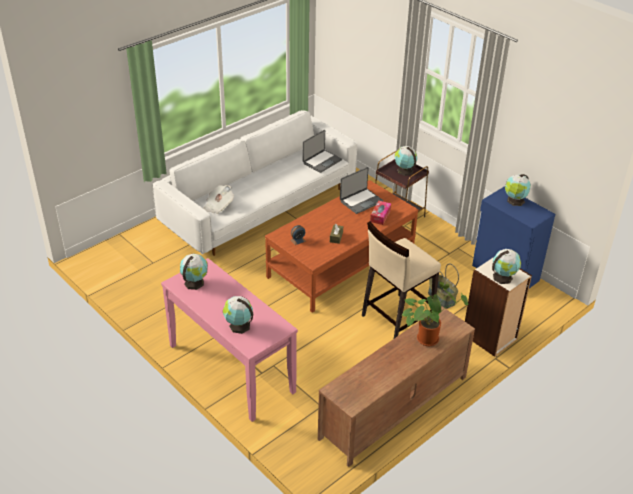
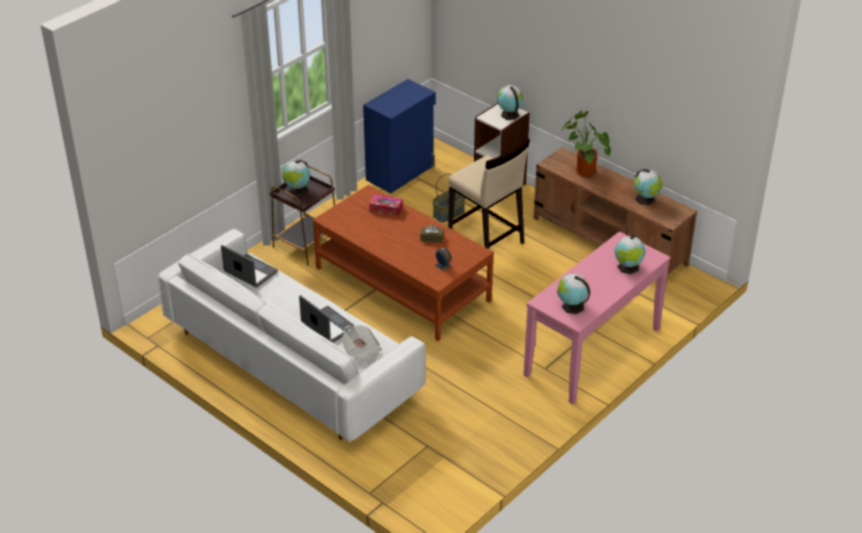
camera: 95 degrees left, 0 degrees up
(361, 201) = (359, 224): laptop -> laptop (327, 326)
(515, 201) = (390, 99): globe -> globe (646, 199)

